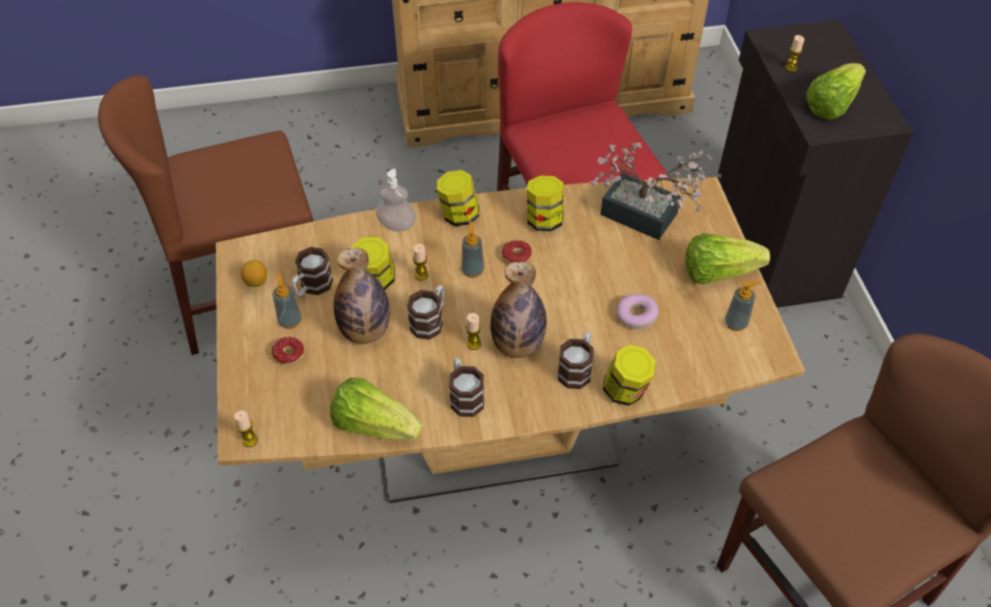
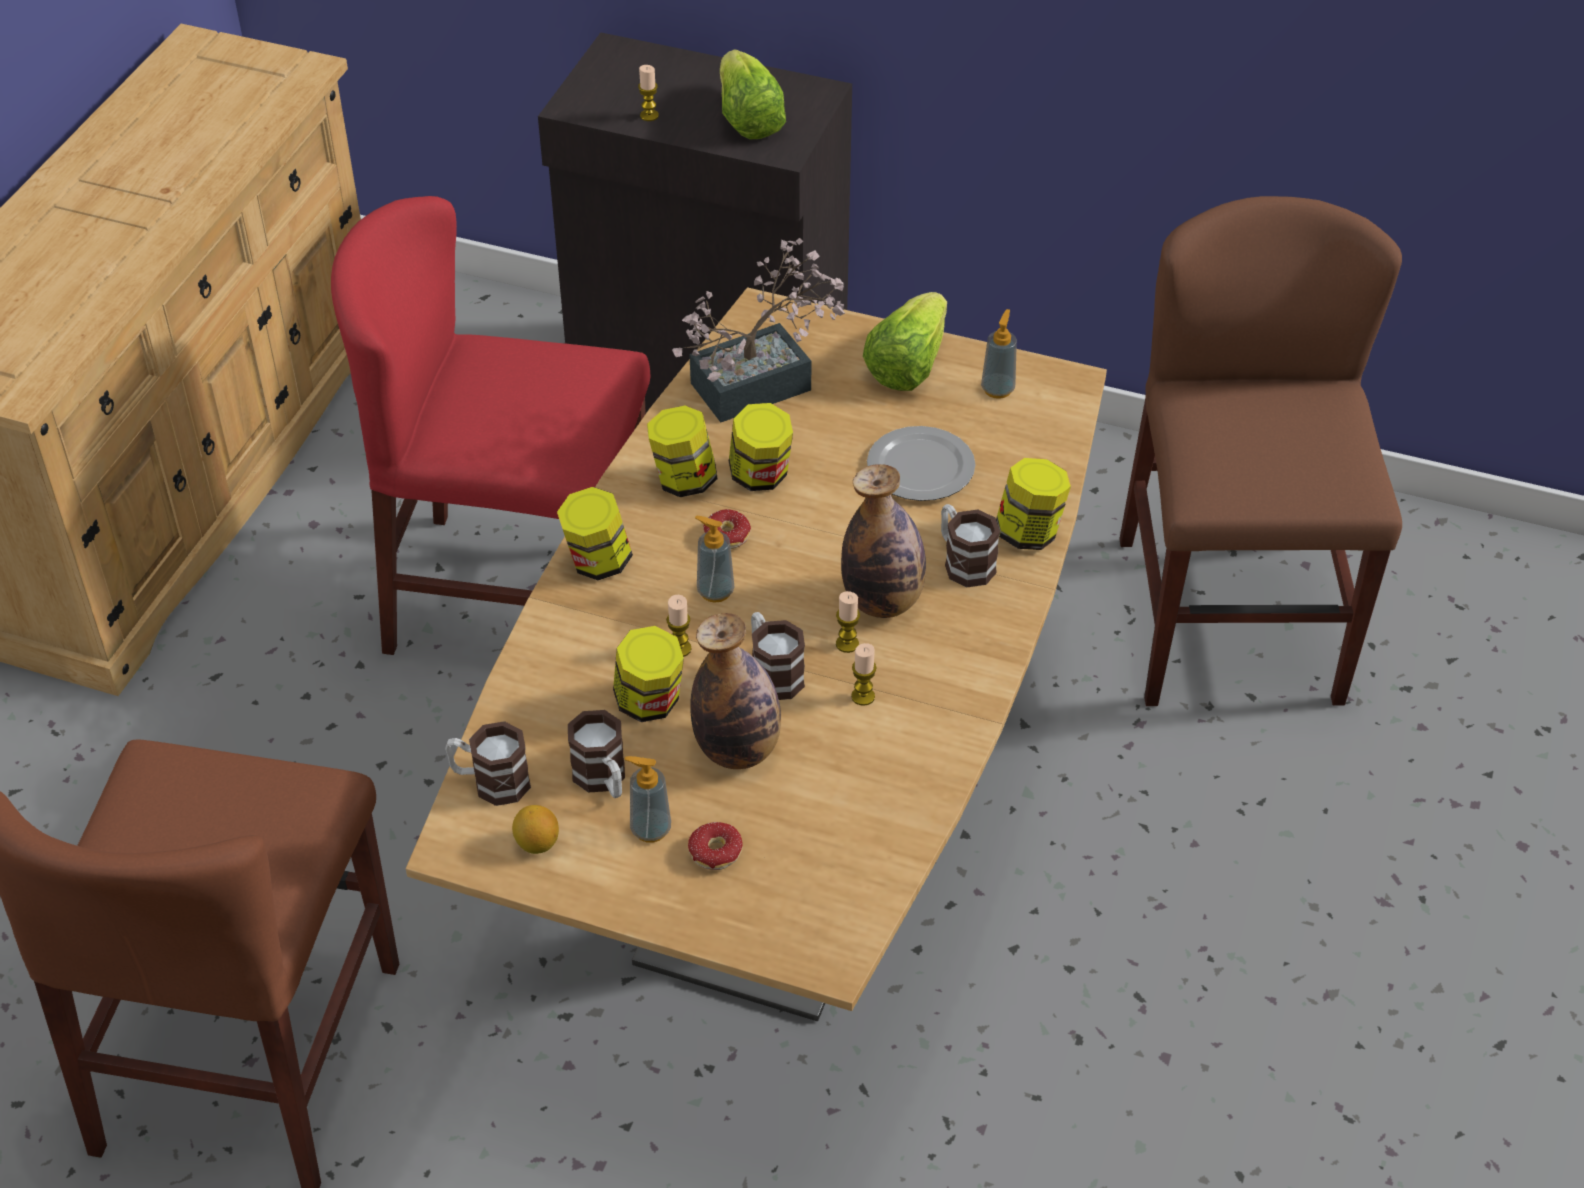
camera: 60 degrees left, 5 degrees down
(250, 440) = (841, 951): candle -> candle (863, 696)
(374, 425) = (910, 802): lettuce -> none
(397, 225) = (558, 637): soap dispenser -> none
(464, 396) = (928, 689): mug -> mug (490, 782)
(573, 249) = (760, 476): none -> jar
(636, 315) = (919, 469): donut -> plate

